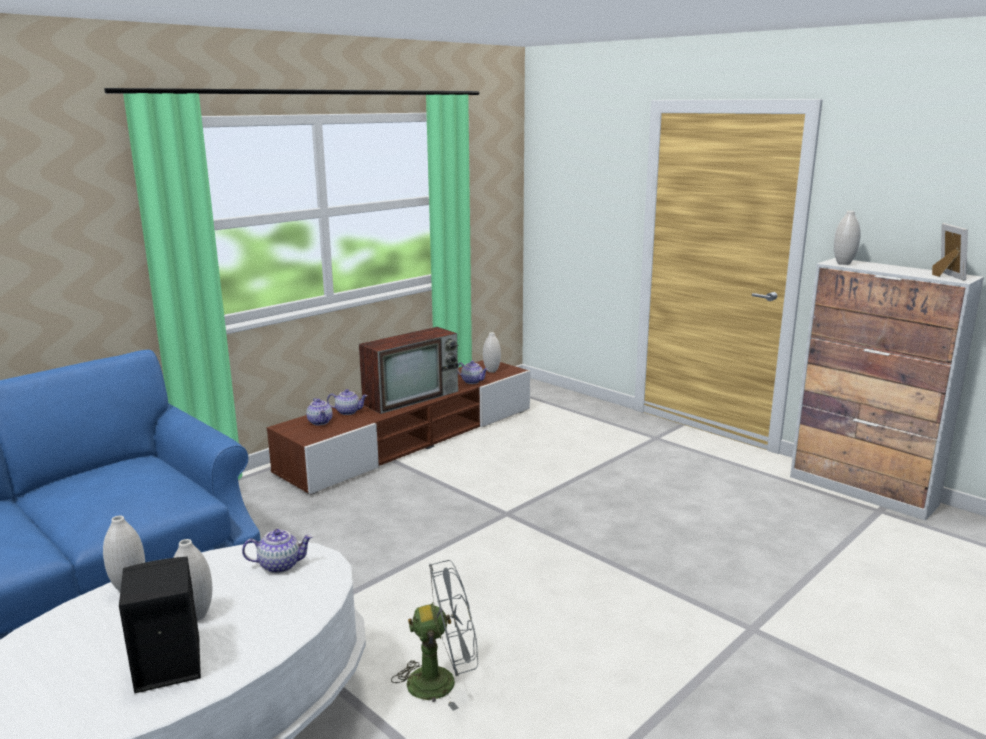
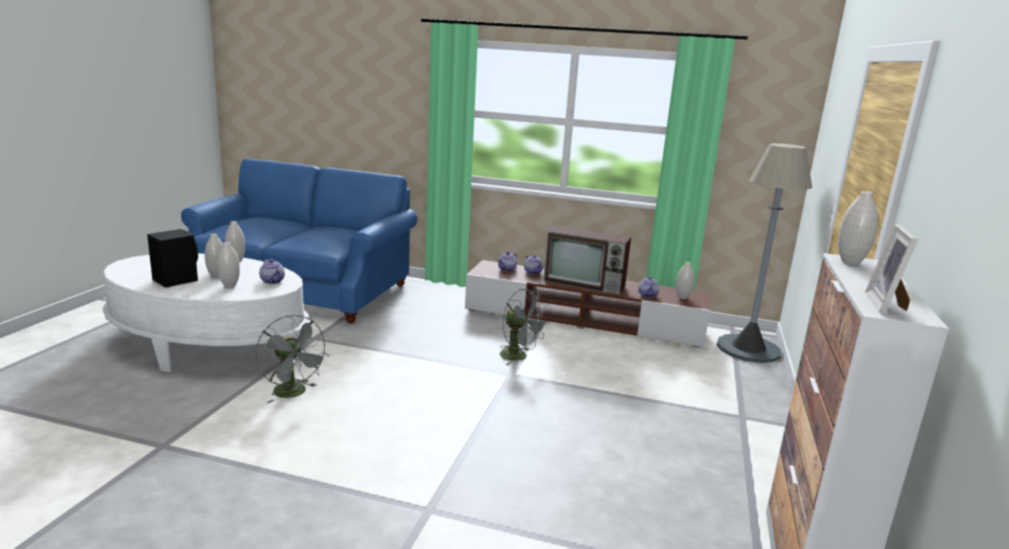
camera: 60 degrees right, 0 degrees up
(262, 607) = (230, 286): none -> white vase
(469, 498) = (519, 357): none -> grey fan
(543, 395) = (748, 349): none -> grey floor lamp
(945, 276) = (887, 305): picture frame -> picture frame turned 135 degrees clockwise

